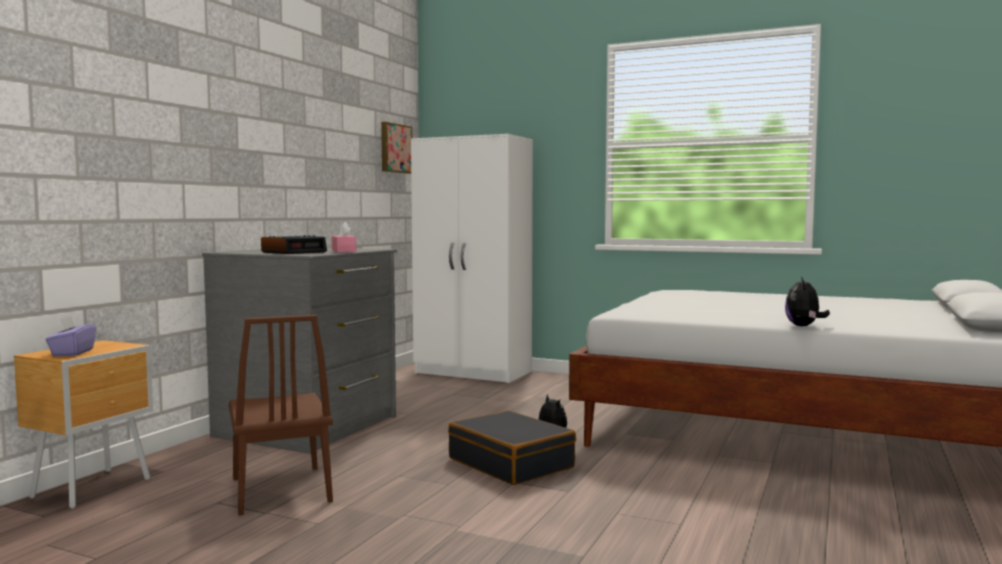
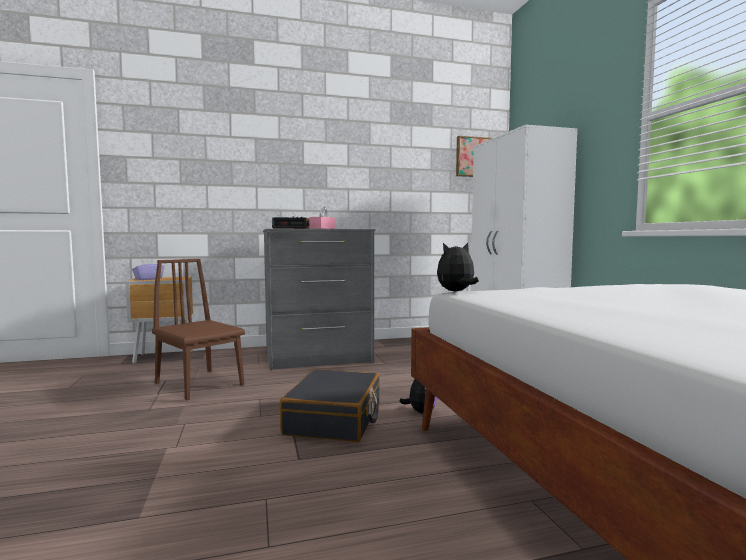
camera: 50 degrees right, 0 degrees up
(280, 489) = (199, 384): brown chair -> brown chair turned 105 degrees clockwise
(804, 326) = (601, 333): plush toy -> plush toy (456, 291)

